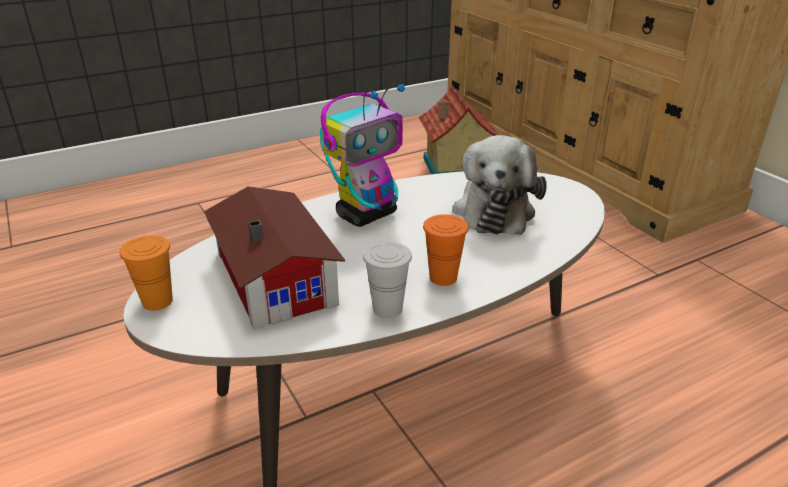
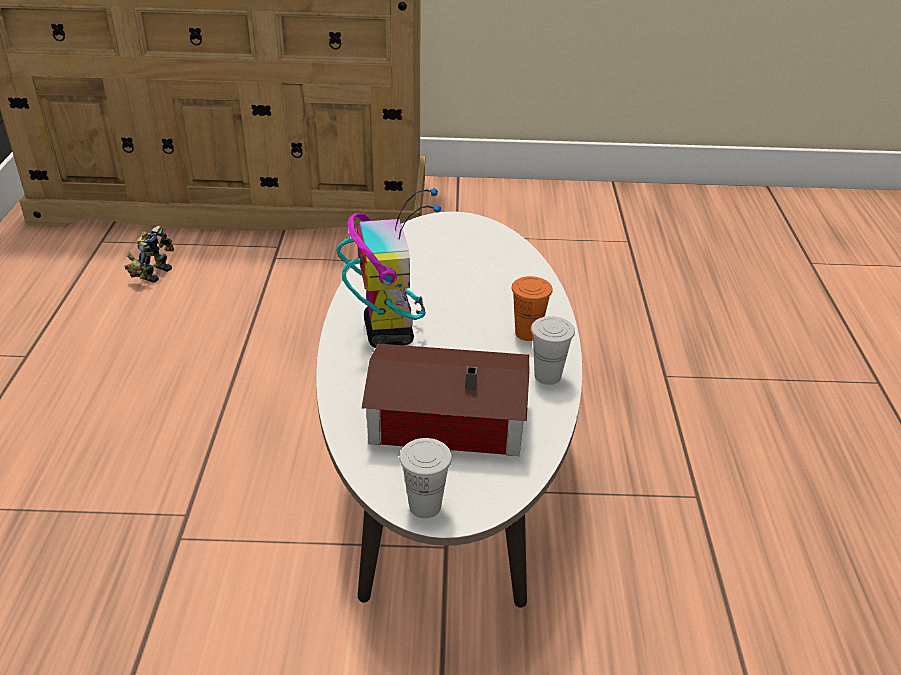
camera: 60 degrees left, 5 degrees up
(157, 301) = (425, 506): orange cup -> white cup
(454, 168) = (152, 273): toy house -> toy robot
(494, 210) = (450, 267): plush toy -> none

